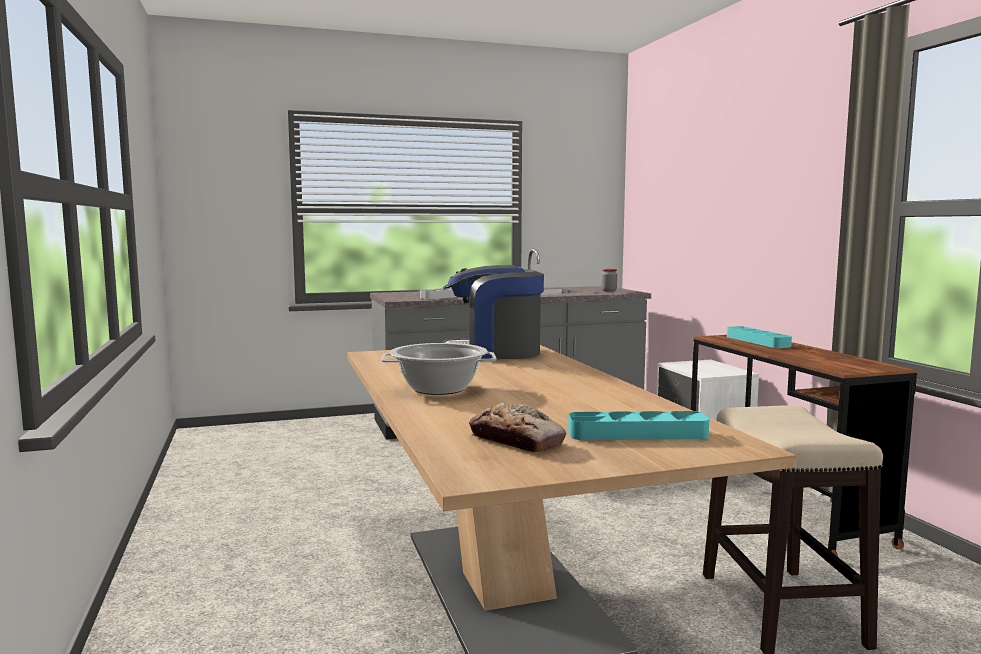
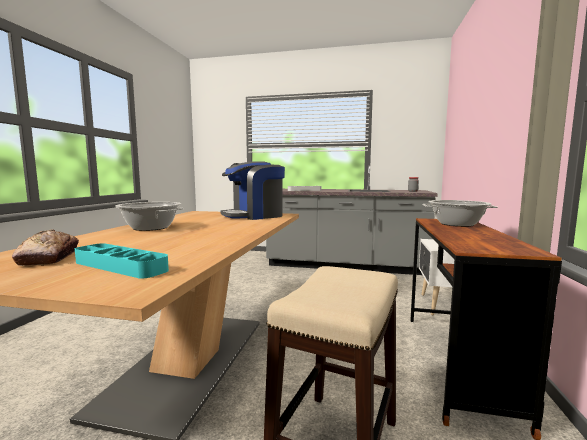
camera: 30 degrees right, 0 degrees up
(494, 352) = (254, 216): coffee machine -> coffee machine turned 60 degrees counterclockwise
(757, 341) = (456, 224): turquoise tray -> cooking pot

